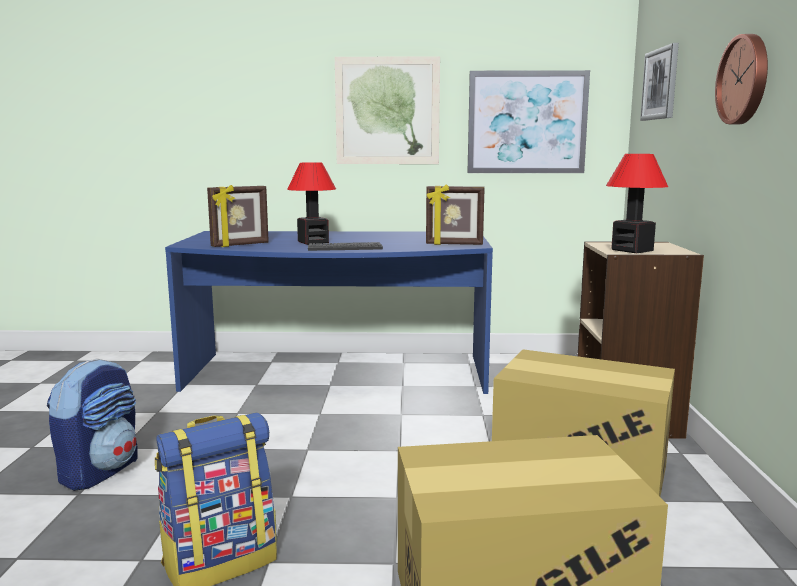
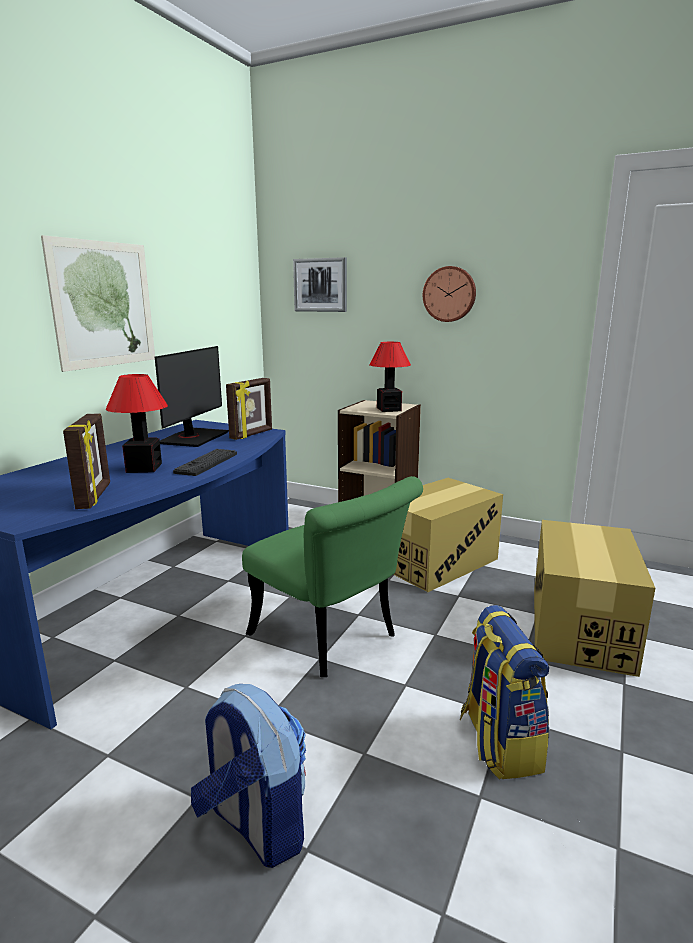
camera: 65 degrees left, 5 degrees up
(342, 448) = (332, 639): none -> green chair
(415, 238) = (193, 438): none -> monitor
(527, 122) = (209, 313): picture -> none

